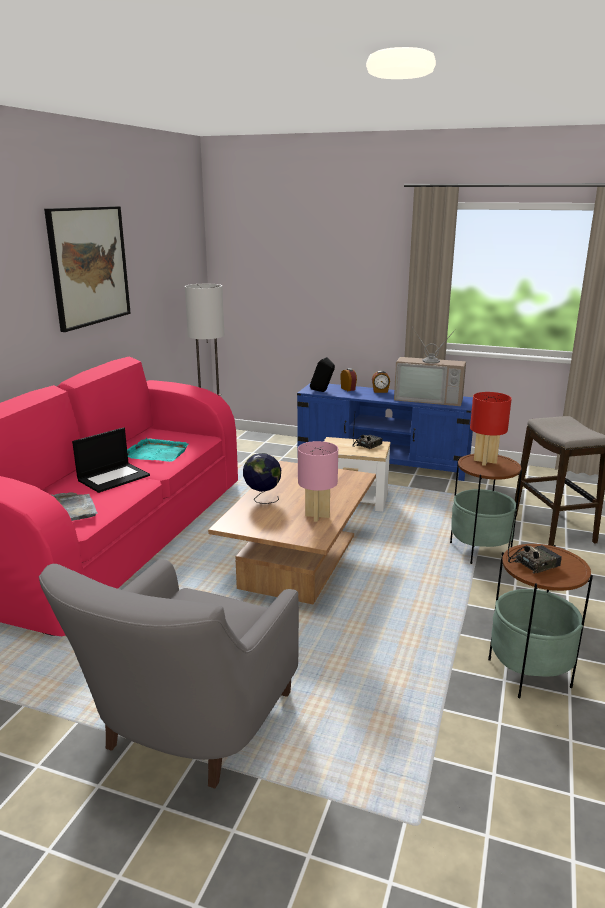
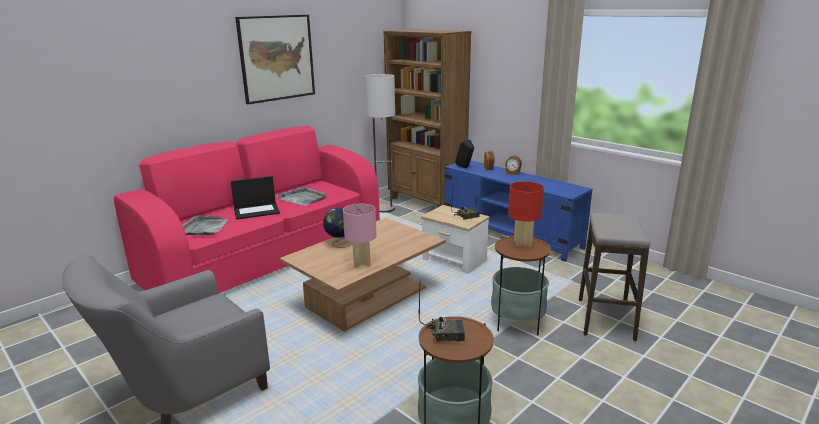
camera: 25 degrees right, 0 degrees up
(156, 453) = (303, 198): turquoise tray -> grey tray
(256, 441) = (426, 202): none -> brown bookcase
(429, 399) = (547, 184): television -> none

